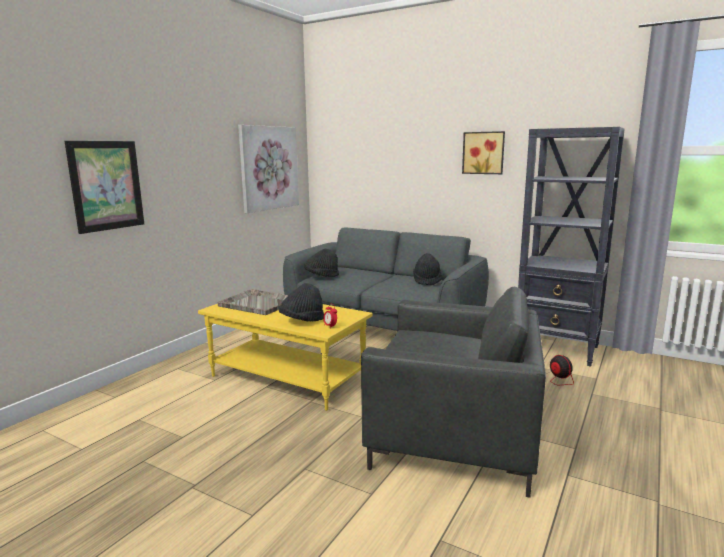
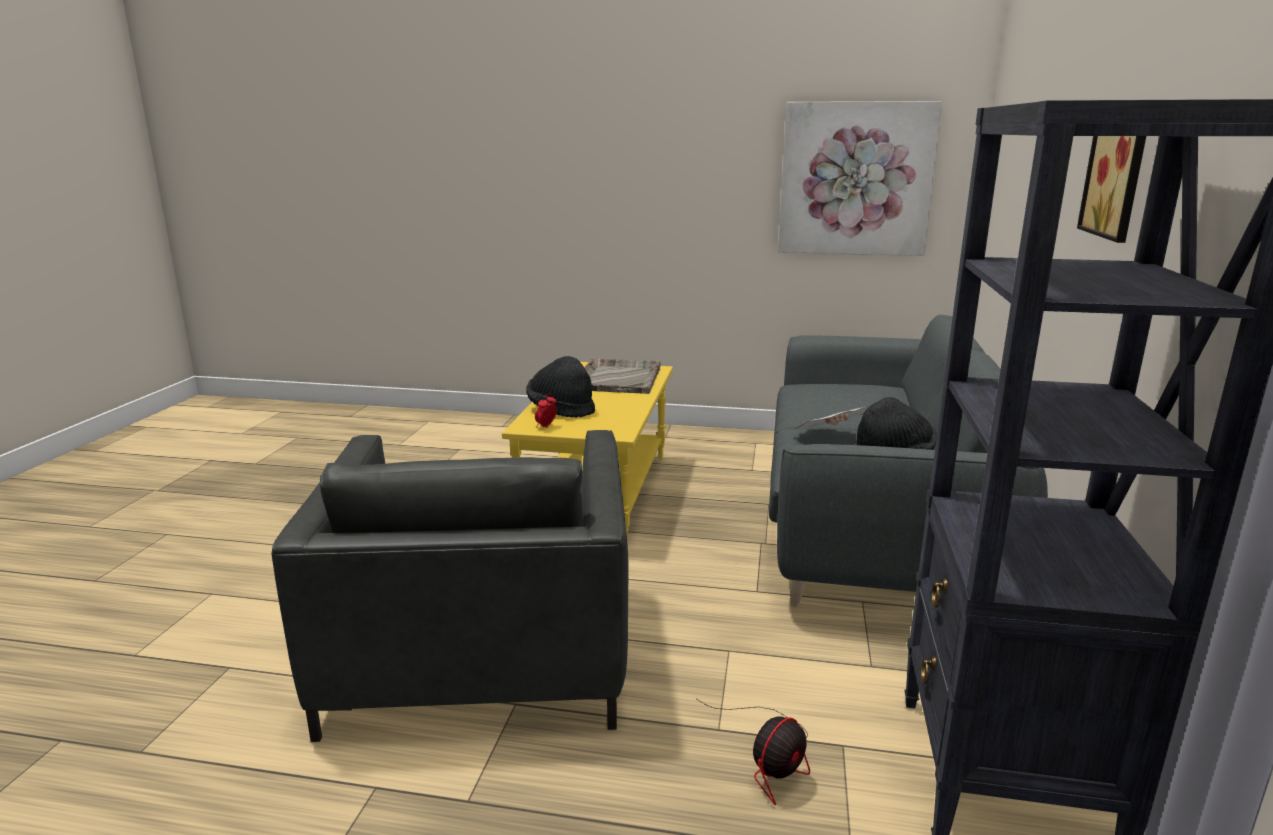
camera: 70 degrees right, 5 degrees up
(106, 185) = (549, 186): picture -> none
(321, 276) = (811, 386): black hat -> none
(392, 285) = (830, 438): none -> newspaper

